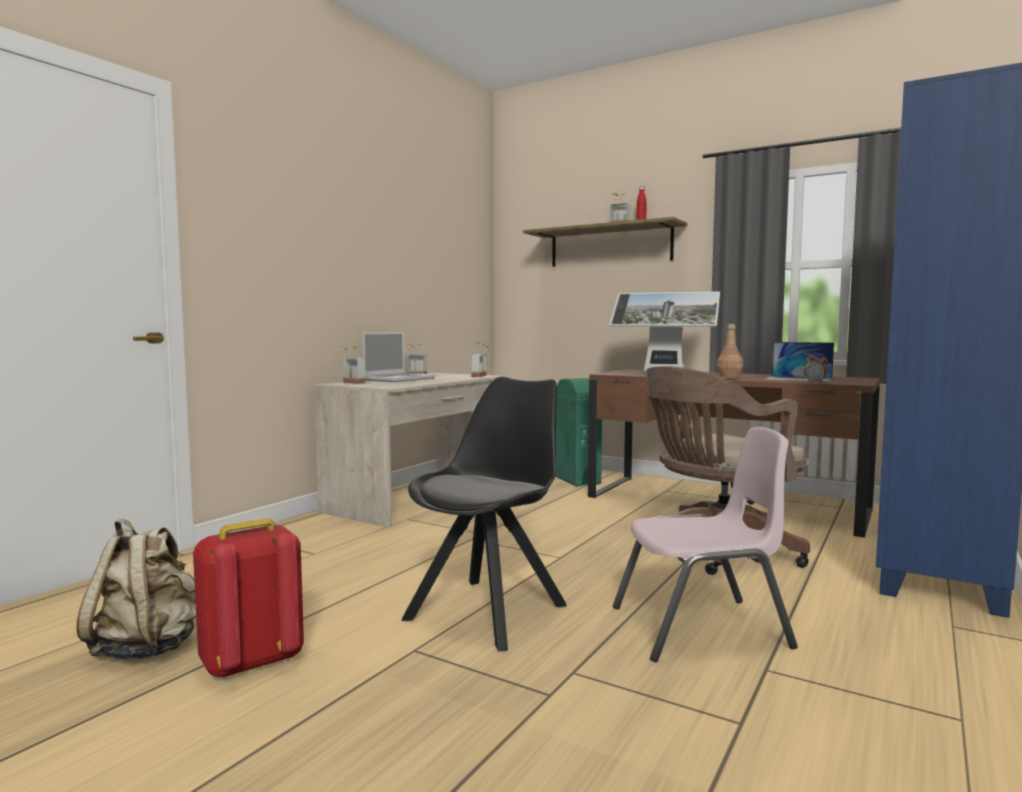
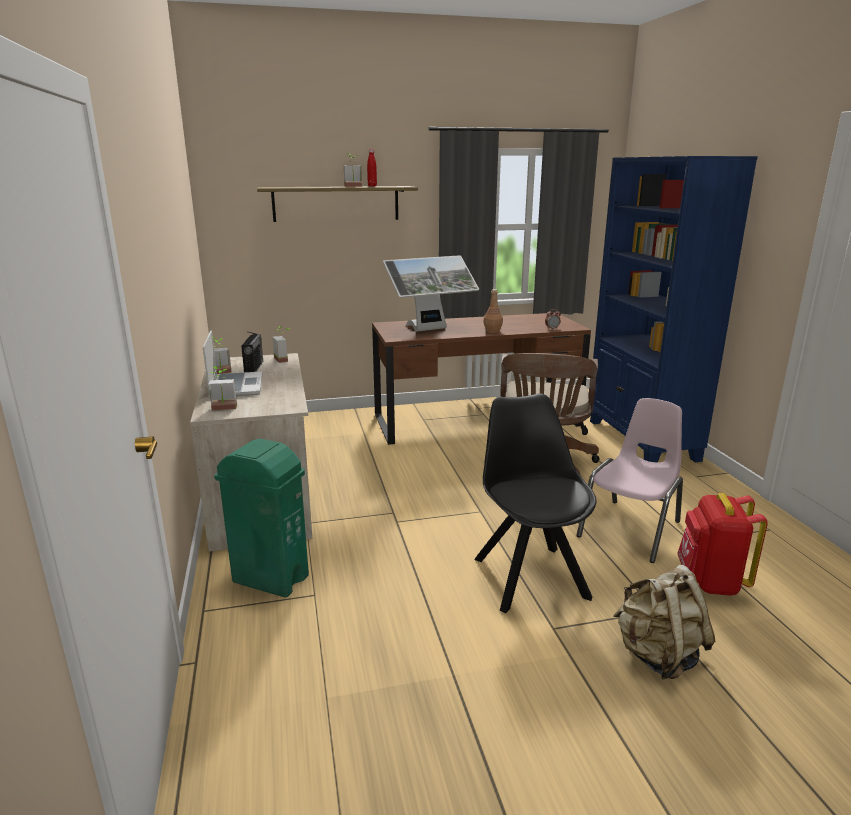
camera: 45 degrees left, 15 degrees up
(148, 648) = (405, 748): beige backpack -> beige backpack (658, 655)
(251, 662) = (495, 702): red backpack -> red backpack (711, 582)
(446, 376) = (254, 367): none -> radio
(577, 480) = (347, 428): green trash can -> green trash can (270, 579)
(799, 379) = (530, 324): laptop -> none

